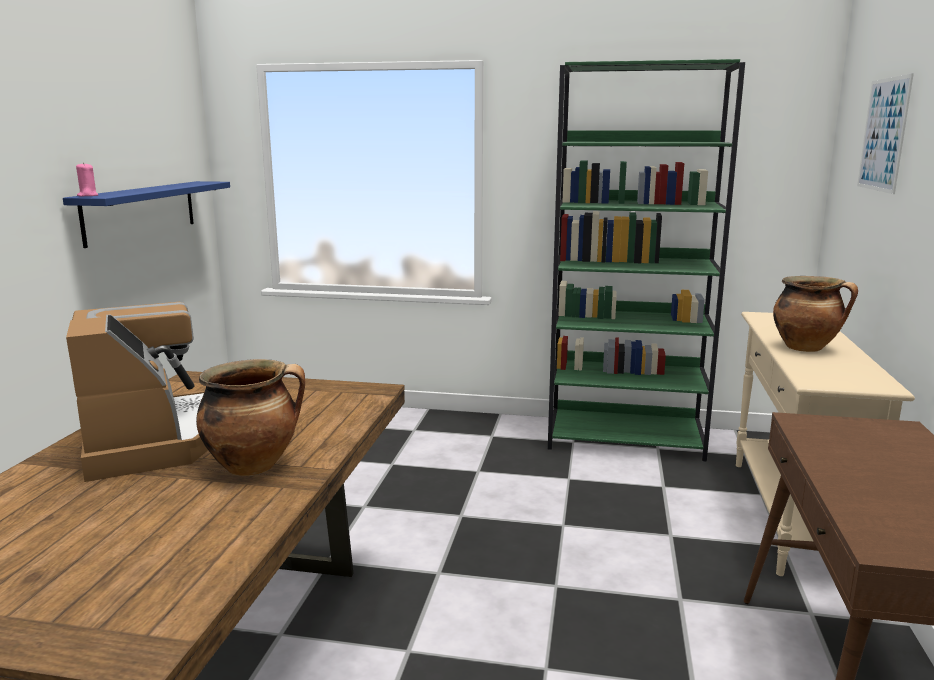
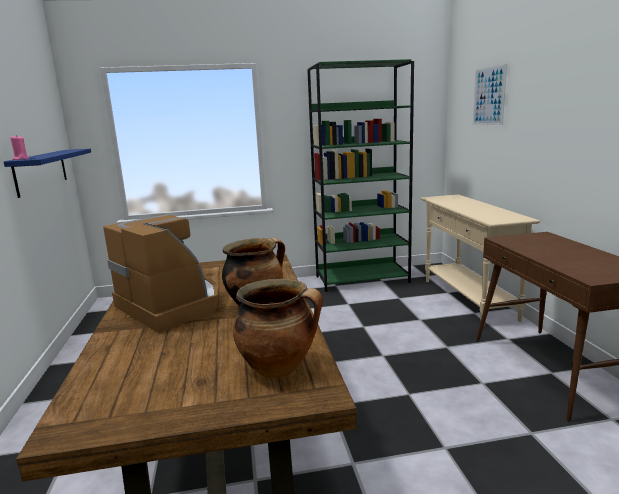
camera: 20 degrees left, 0 degrees up
(806, 348) = (471, 208): cooking pot -> cooking pot (279, 368)

